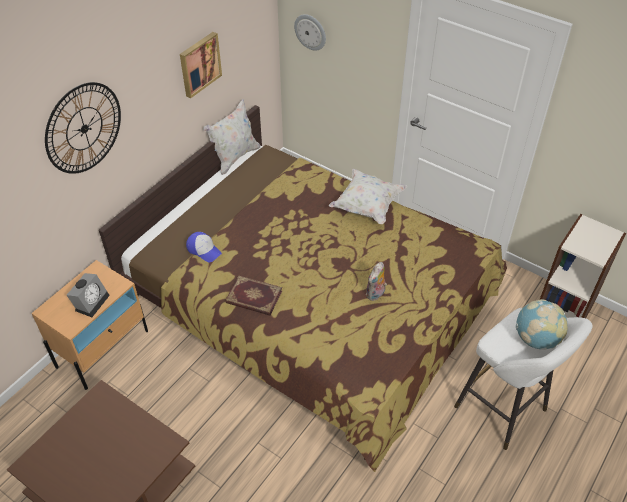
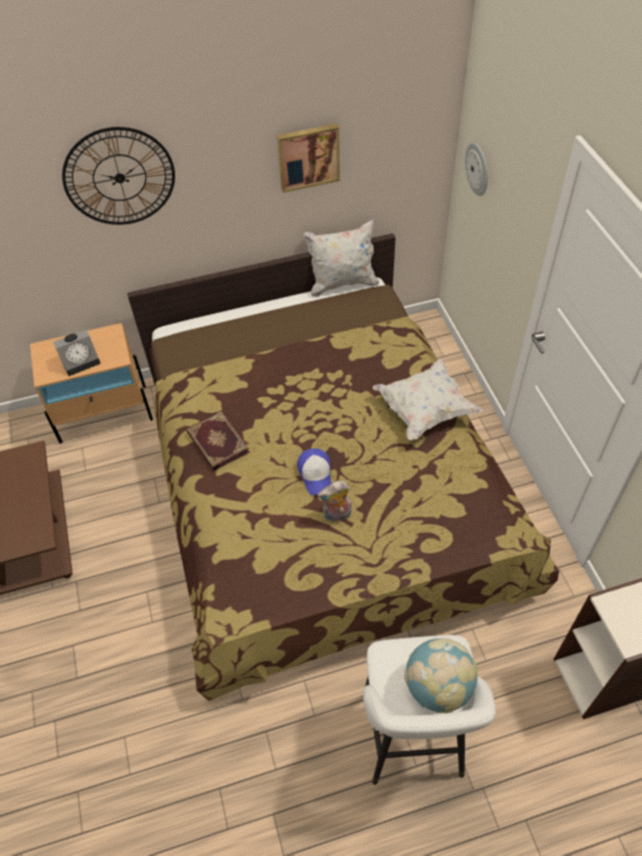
camera: 40 degrees right, 5 degrees up
(204, 250) = (219, 366): cap -> cap (316, 474)

